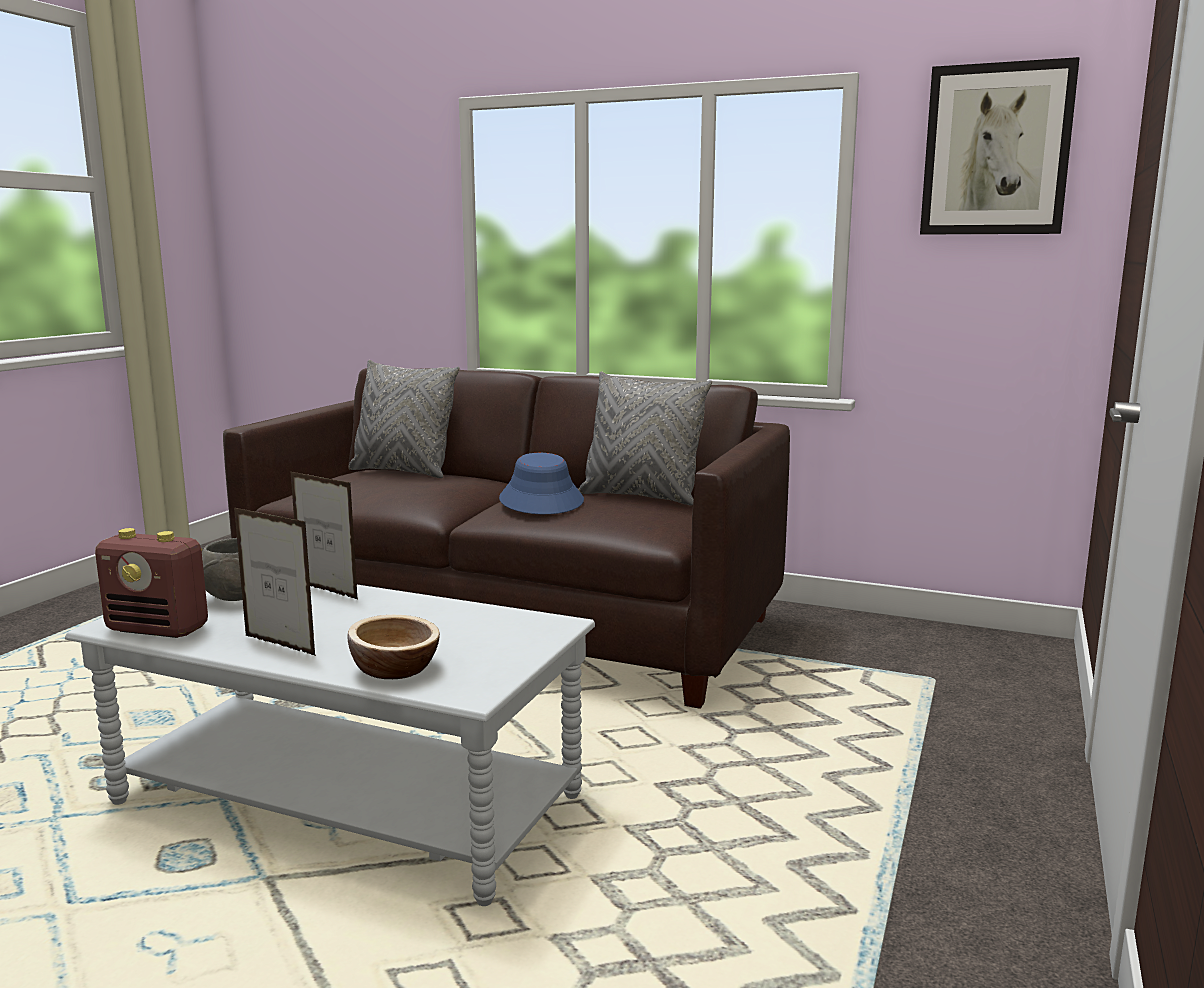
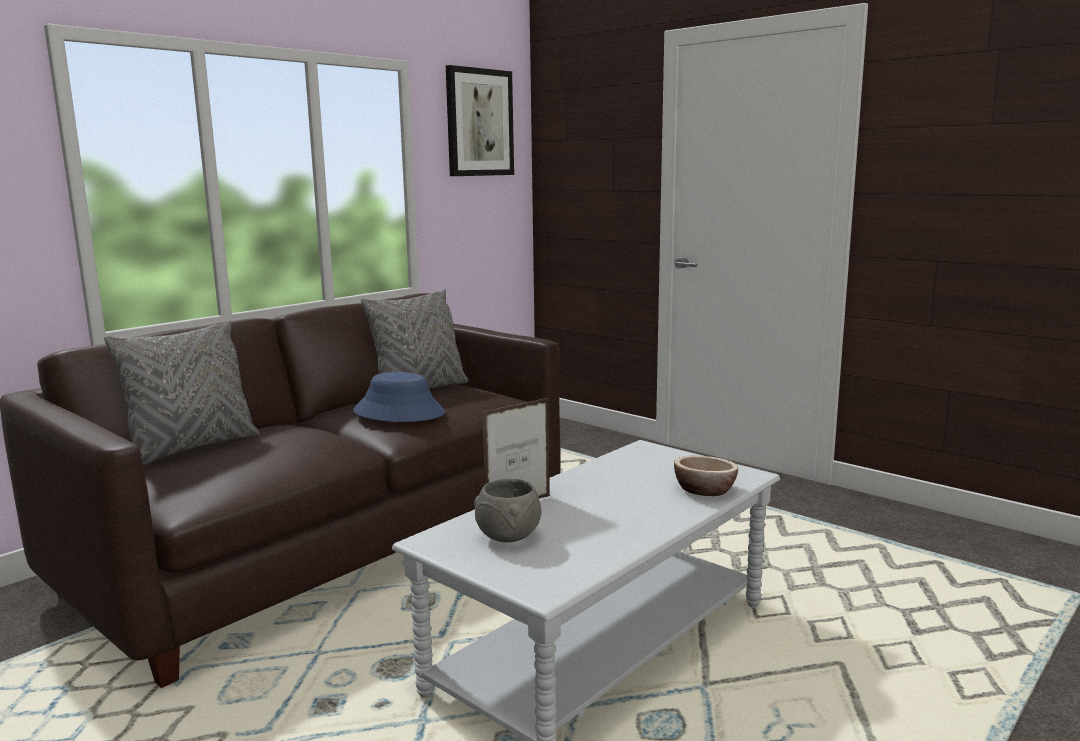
camera: 70 degrees left, 0 degrees up
(159, 629) = (573, 568): radio -> none
(279, 645) = (641, 522): picture frame -> none

